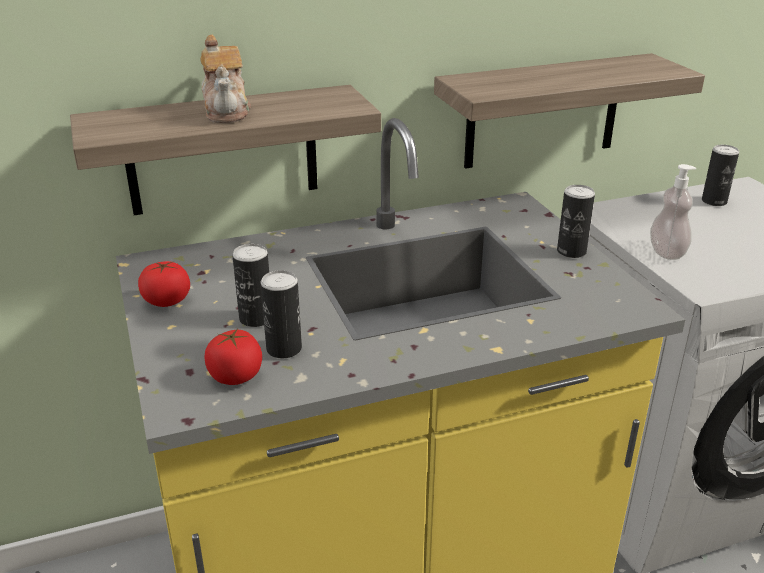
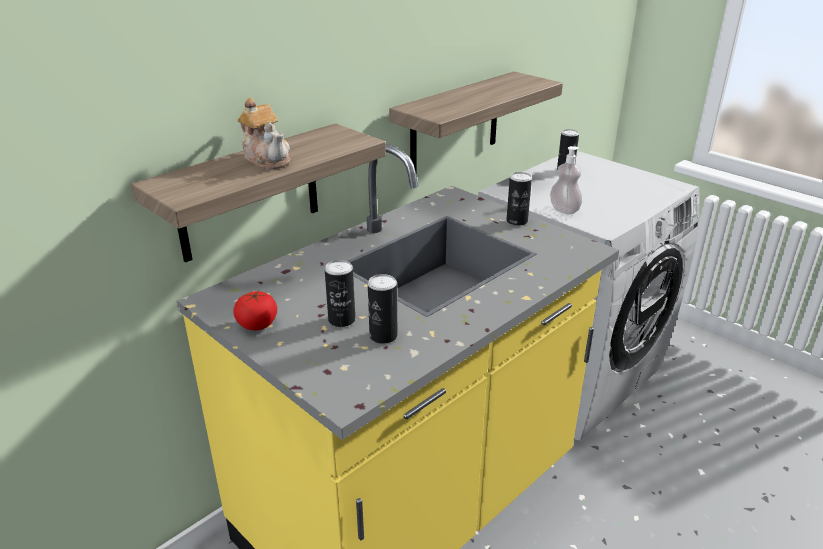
camera: 25 degrees left, 0 degrees up
(236, 376) = (366, 364): tomato -> none

